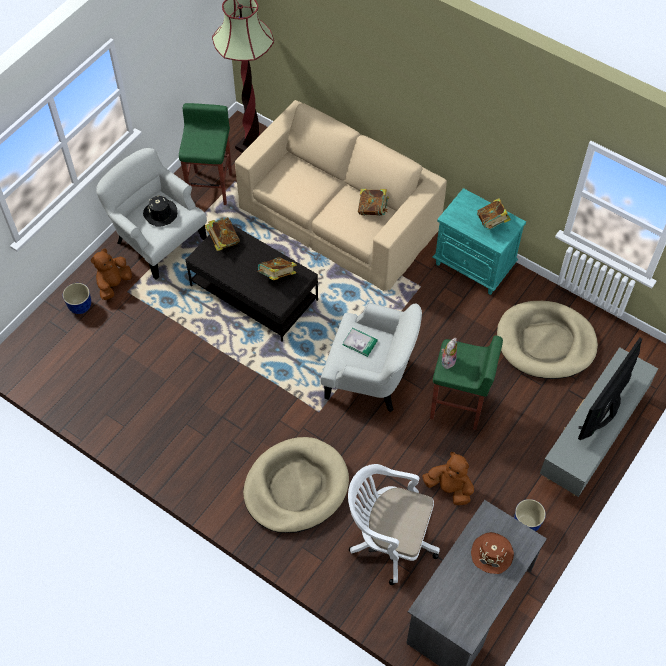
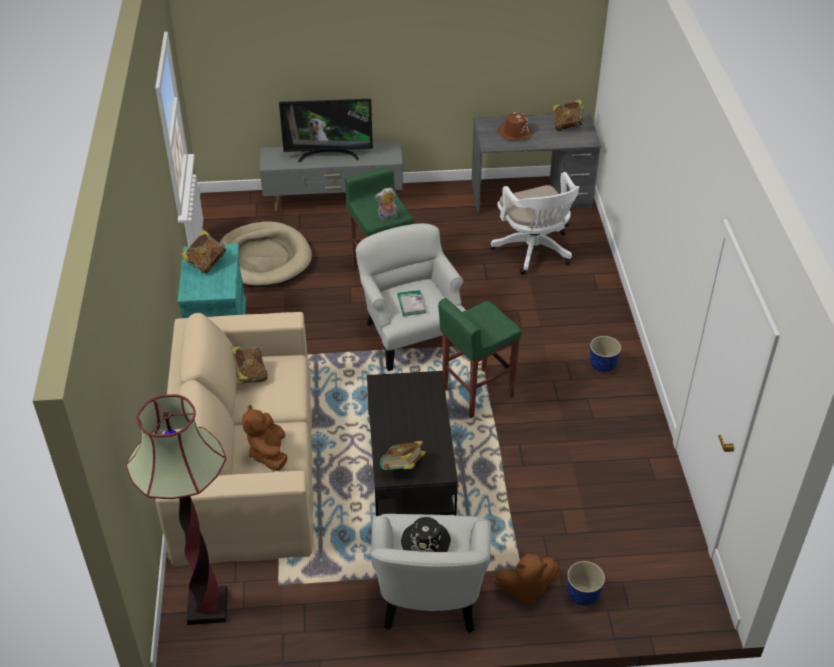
camera: 130 degrees left, 15 degrees down
(211, 187) = (308, 601): green stool -> green stool (476, 393)
(277, 276) = (400, 400): book -> book (568, 126)
(296, 487) = (559, 319): beige dog bed -> none
(449, 488) = (457, 244): brown plush toy -> brown plush toy (268, 454)
(526, 523) = (439, 200): planter -> planter (602, 366)

